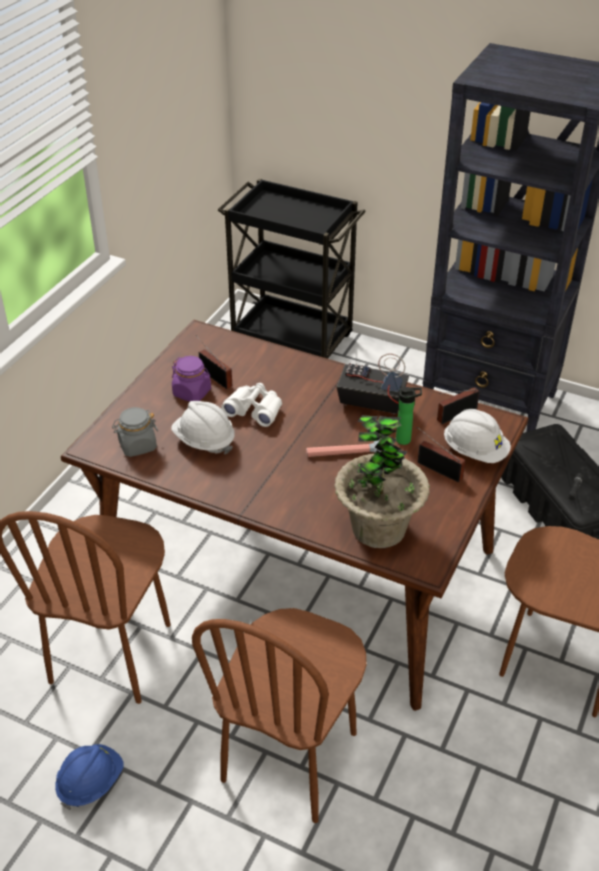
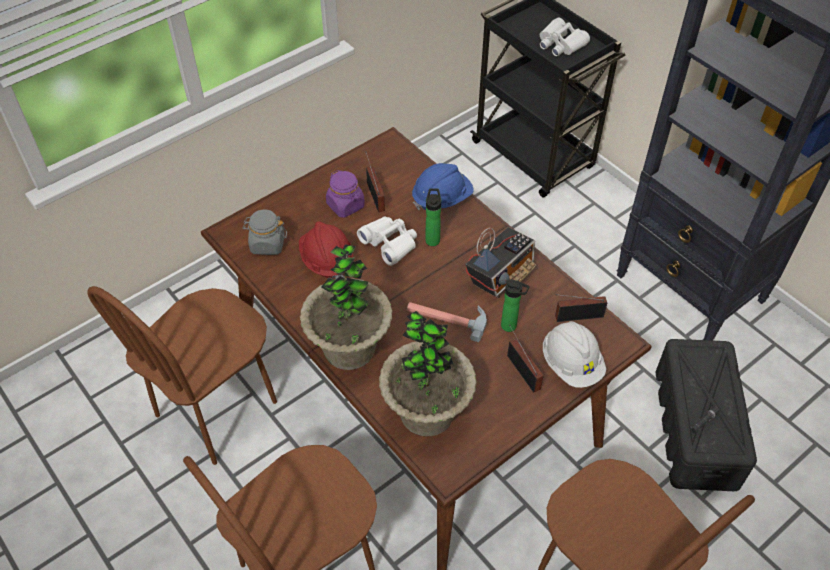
camera: 25 degrees right, 10 degrees up
(90, 782) = (141, 518): blue hard hat -> blue hard hat (442, 198)
(204, 441) = (326, 260): white hard hat -> red hard hat
(274, 503) = (349, 348): none -> potted plant
(291, 395) = (432, 239): none -> bottle
(303, 217) = (560, 44): none -> white binoculars
(371, 405) = (501, 276): radio -> radio turned 90 degrees clockwise

